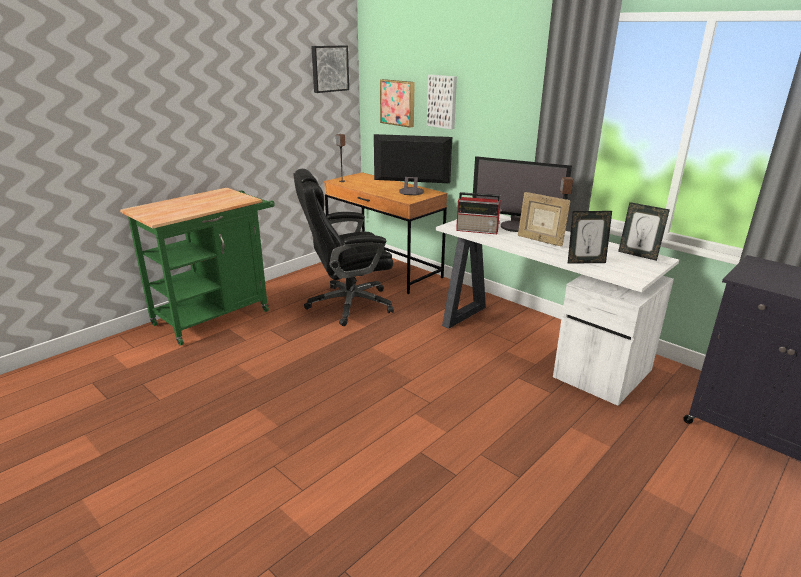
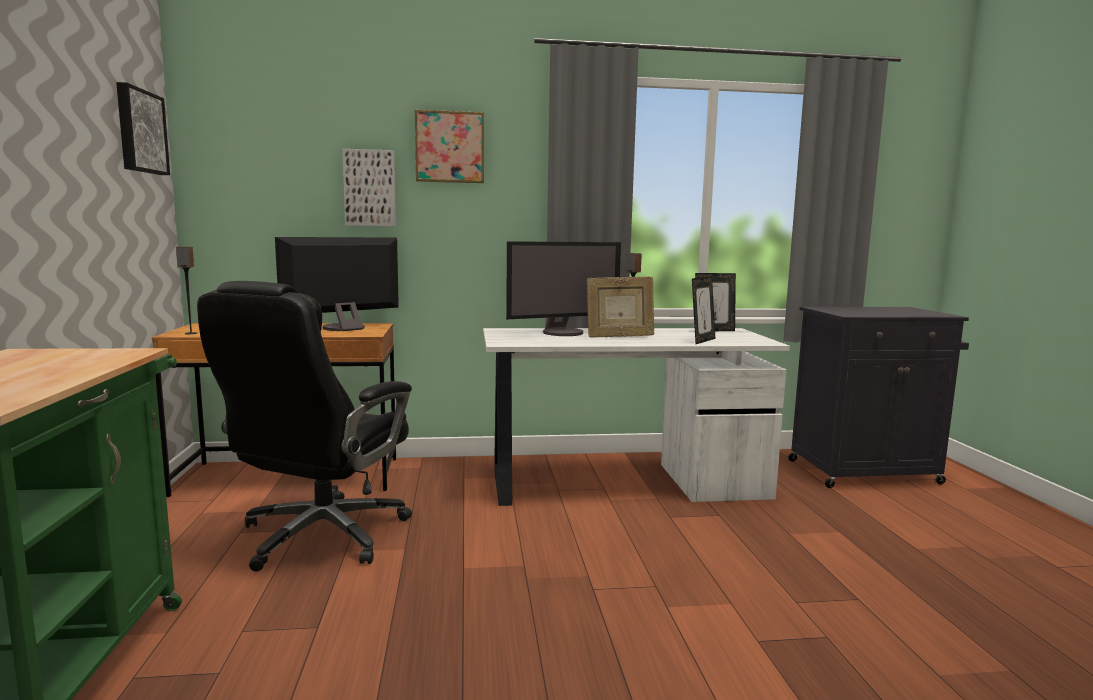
camera: 50 degrees left, 15 degrees down
(398, 102) = (275, 196): picture -> picture (450, 147)
(478, 230) = (540, 341): radio -> none

